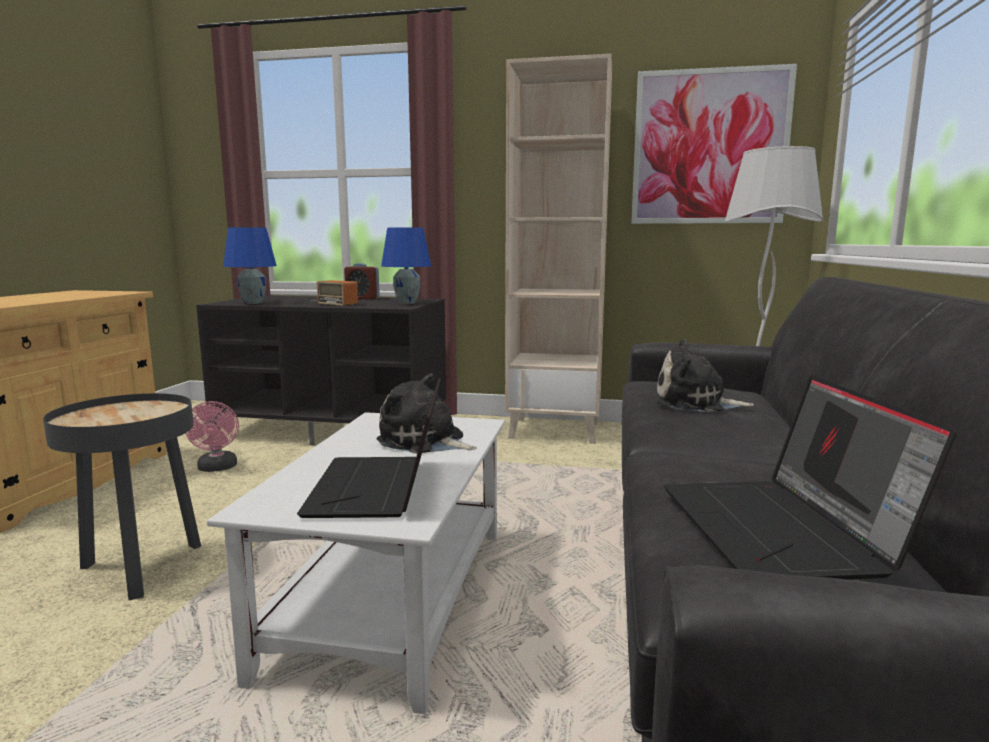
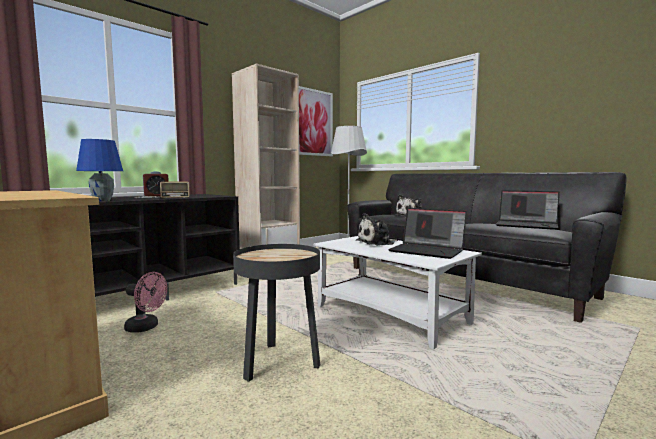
camera: 55 degrees left, 5 degrees down
(407, 303) = (207, 195): blue table lamp -> none

